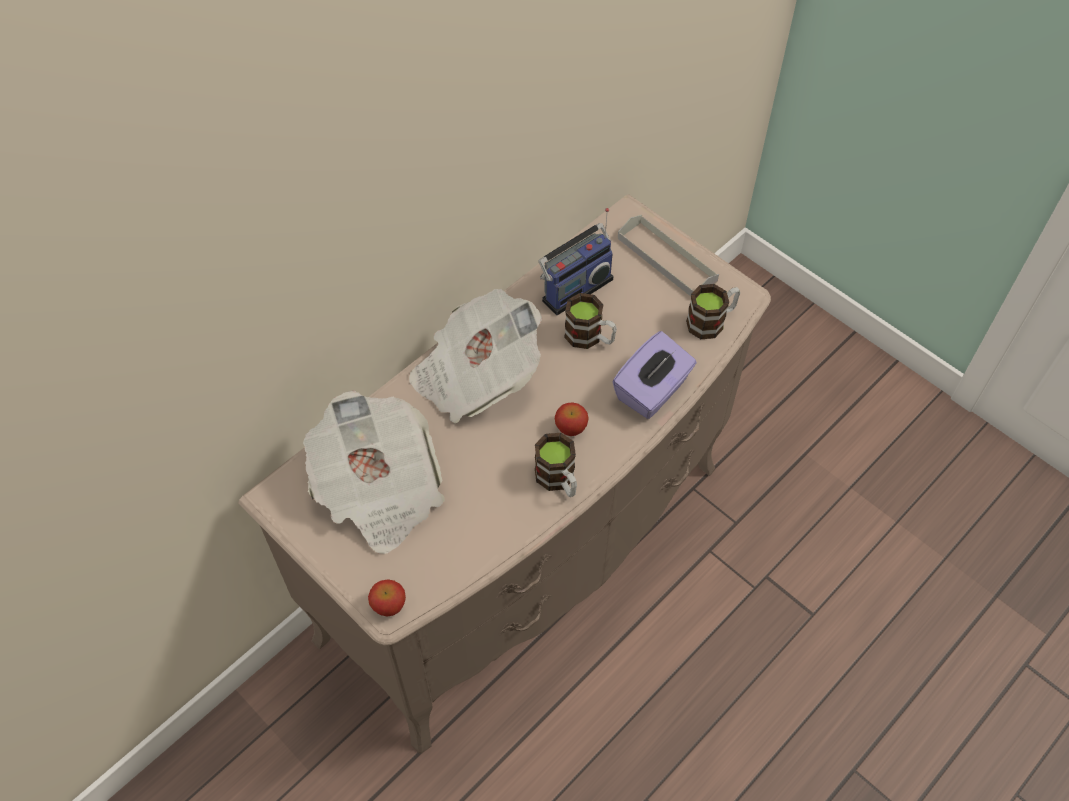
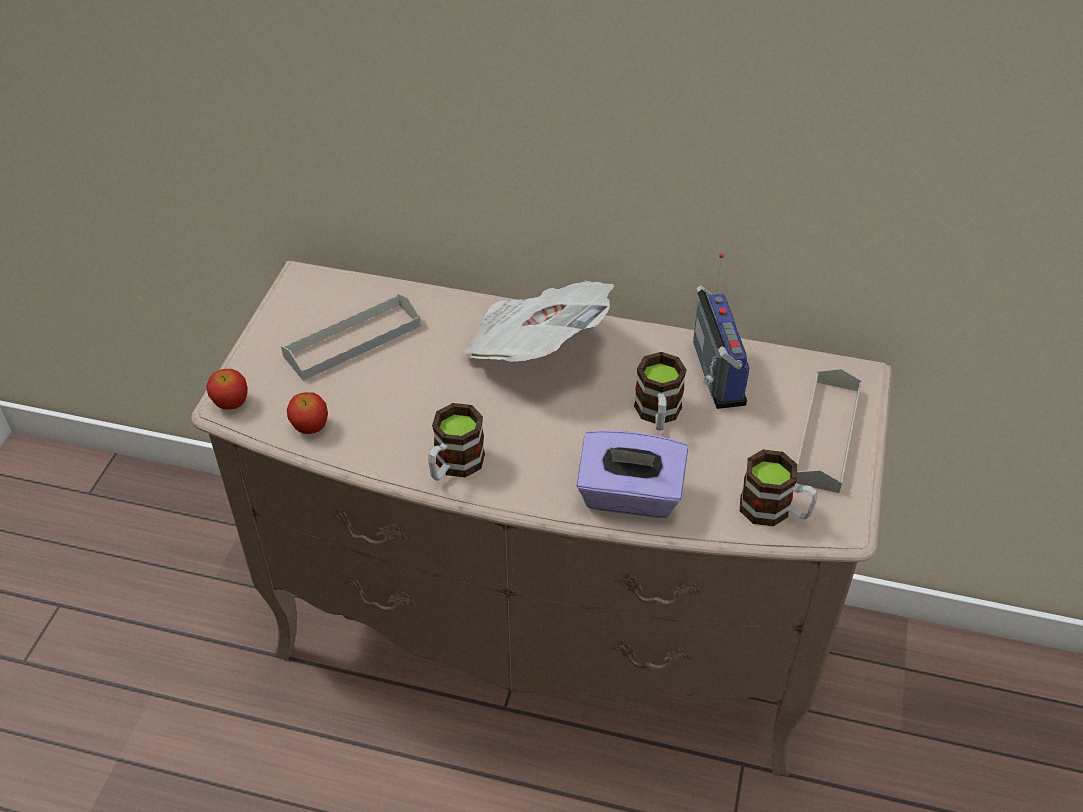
camera: 60 degrees right, 10 degrees down
(379, 490) = (352, 341): newspaper -> grey tray
(571, 428) = (526, 448): apple -> apple (310, 426)
(574, 287) = (714, 375): radio -> radio turned 120 degrees counterclockwise

